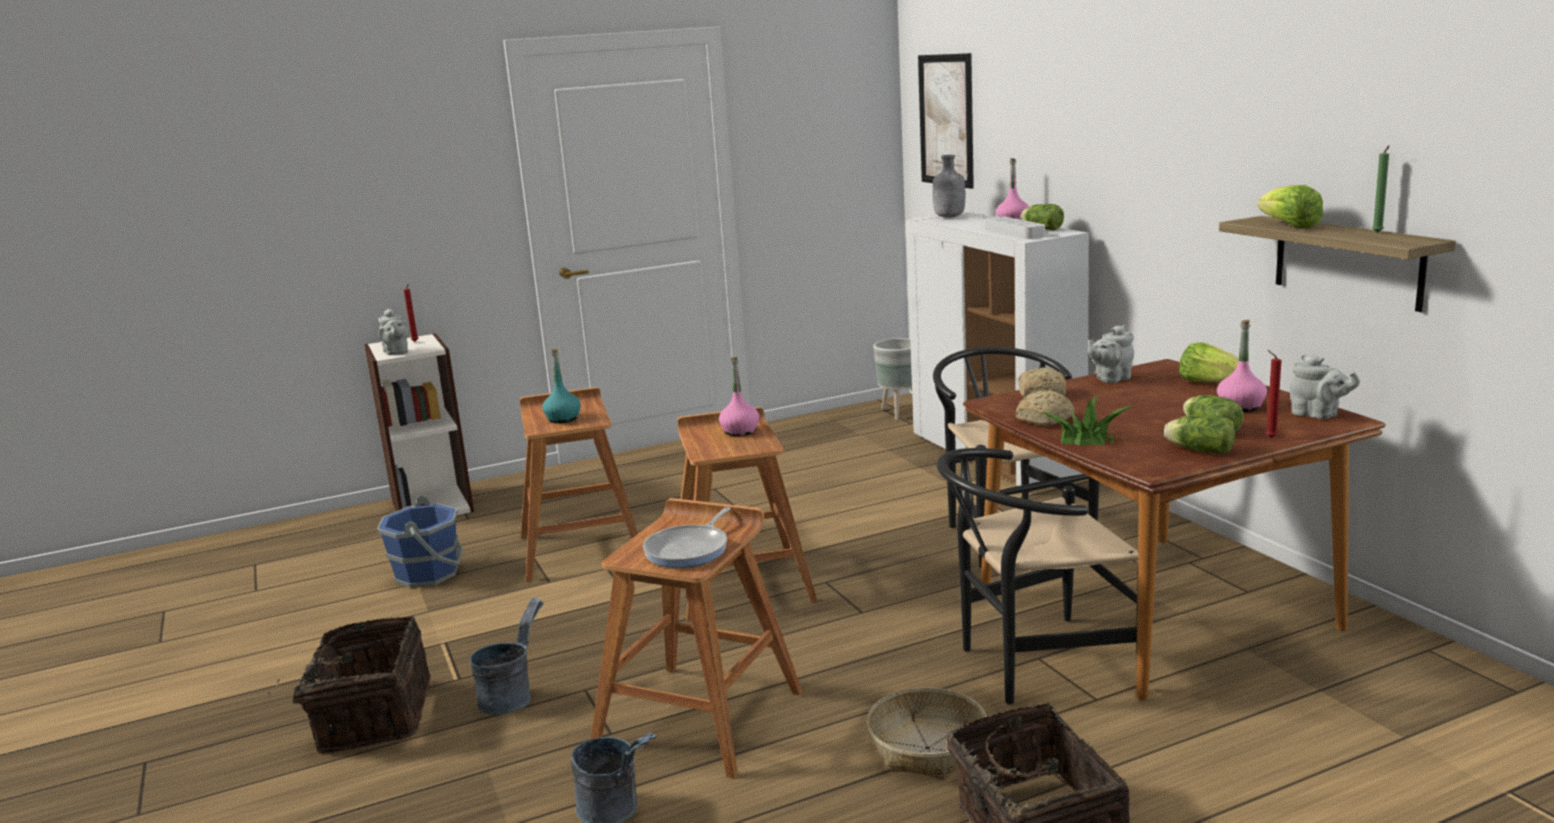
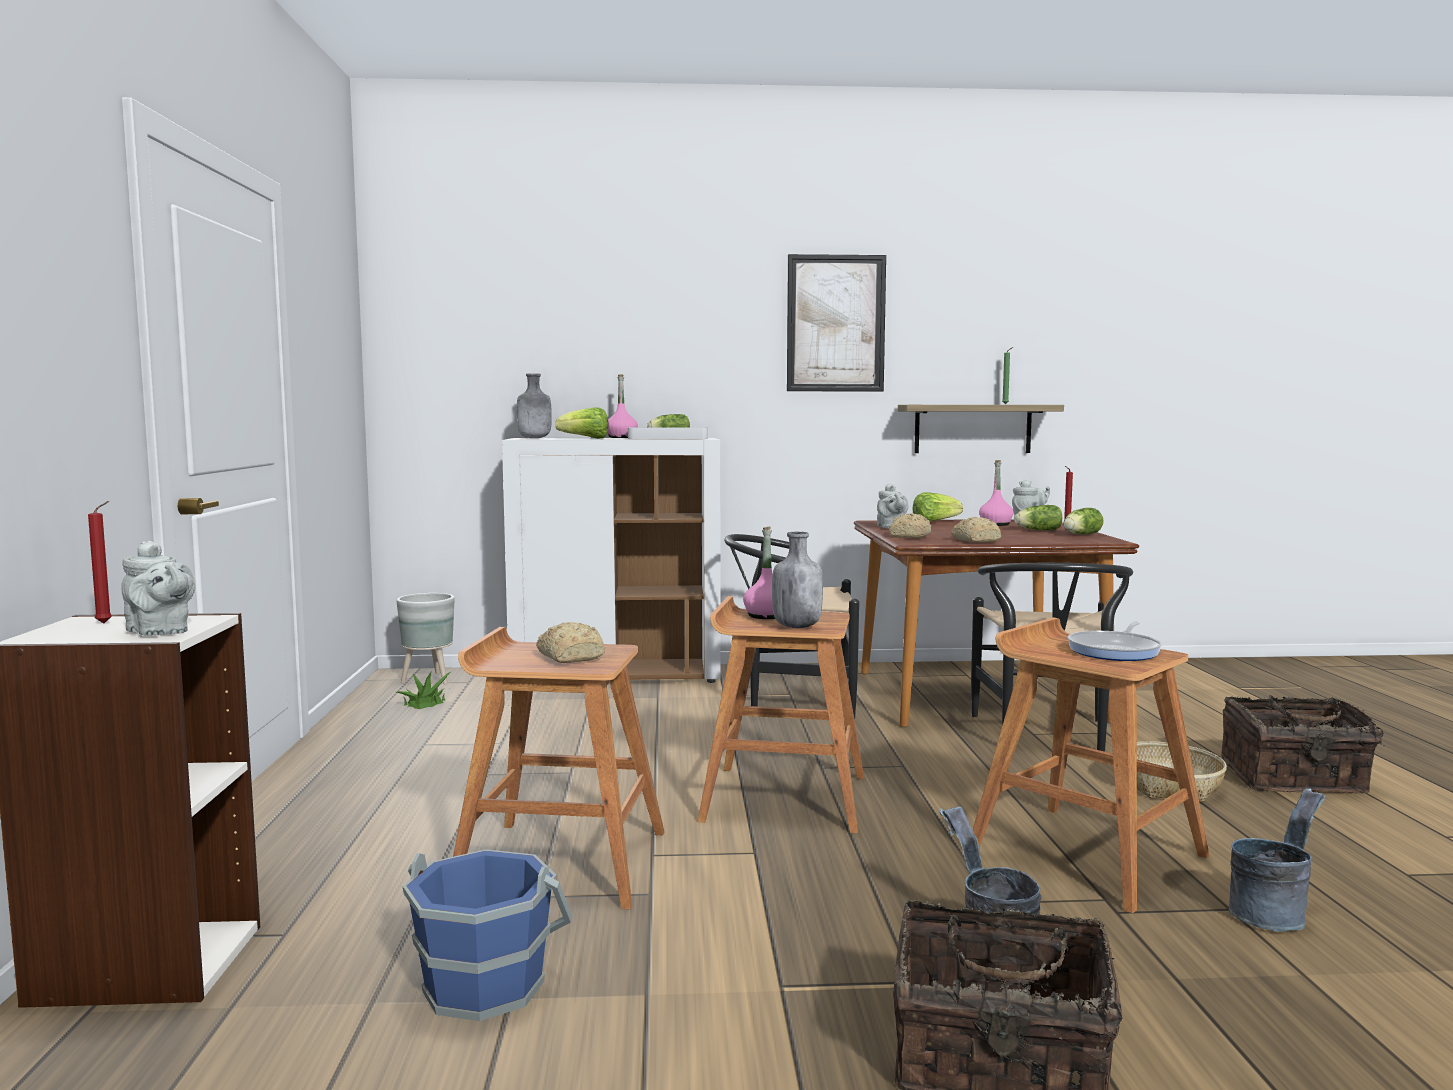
camera: 70 degrees left, 10 degrees down
(396, 353) = (160, 632): grey teapot -> grey teapot turned 45 degrees clockwise
(563, 419) = (571, 657): turquoise bottle -> bread
(690, 550) = (1116, 651): frying pan -> frying pan turned 75 degrees clockwise
(705, 446) = (796, 626): none -> grey bottle
(946, 120) = (464, 346): picture -> picture (835, 323)
(1085, 438) = (1032, 541): potted plant -> potted plant (425, 703)
(1288, 226) = (953, 404): lettuce -> lettuce (585, 438)

